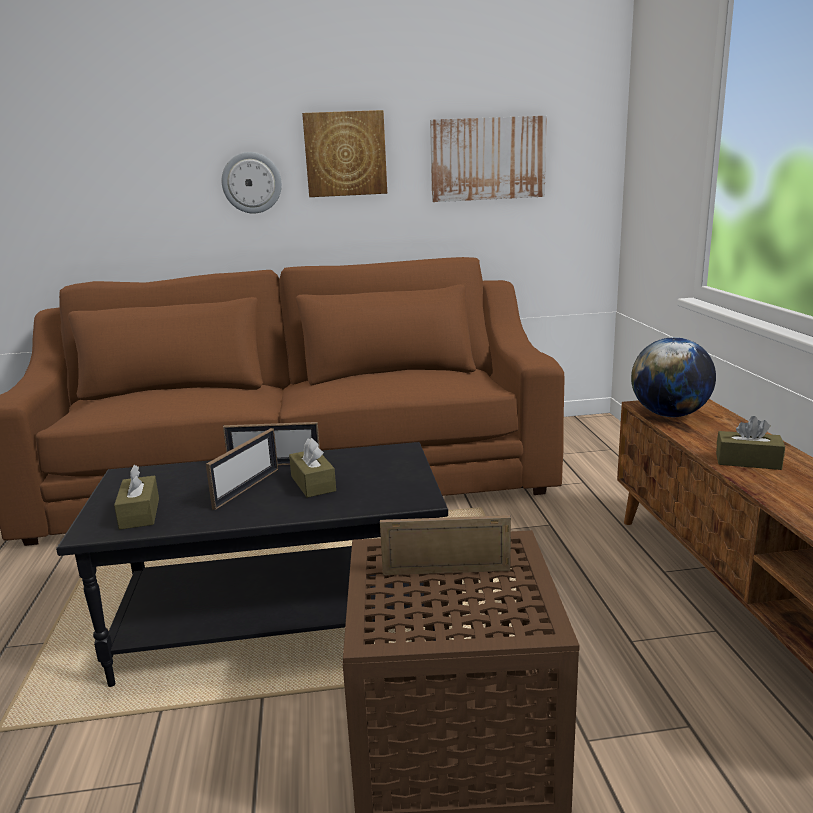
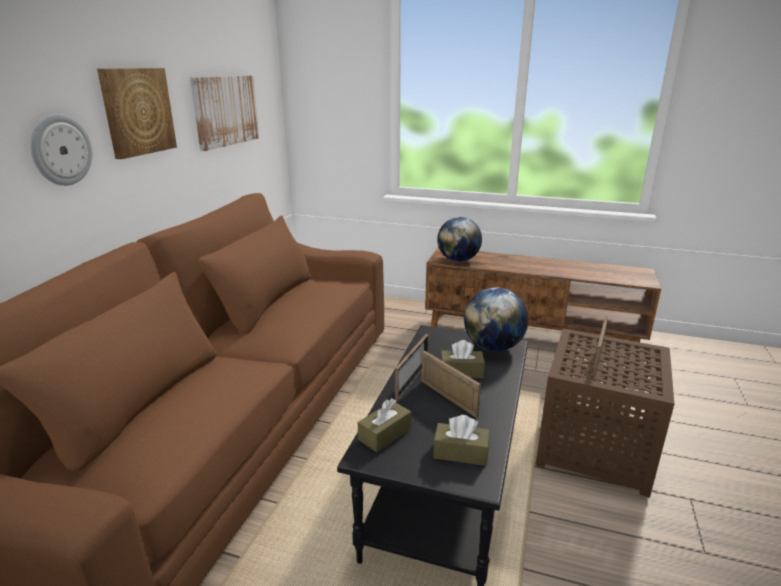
camera: 65 degrees left, 5 degrees up
(399, 489) = (493, 347): none -> globe
(748, 461) = (528, 266): brown tissue box -> brown tissue box (384, 434)

